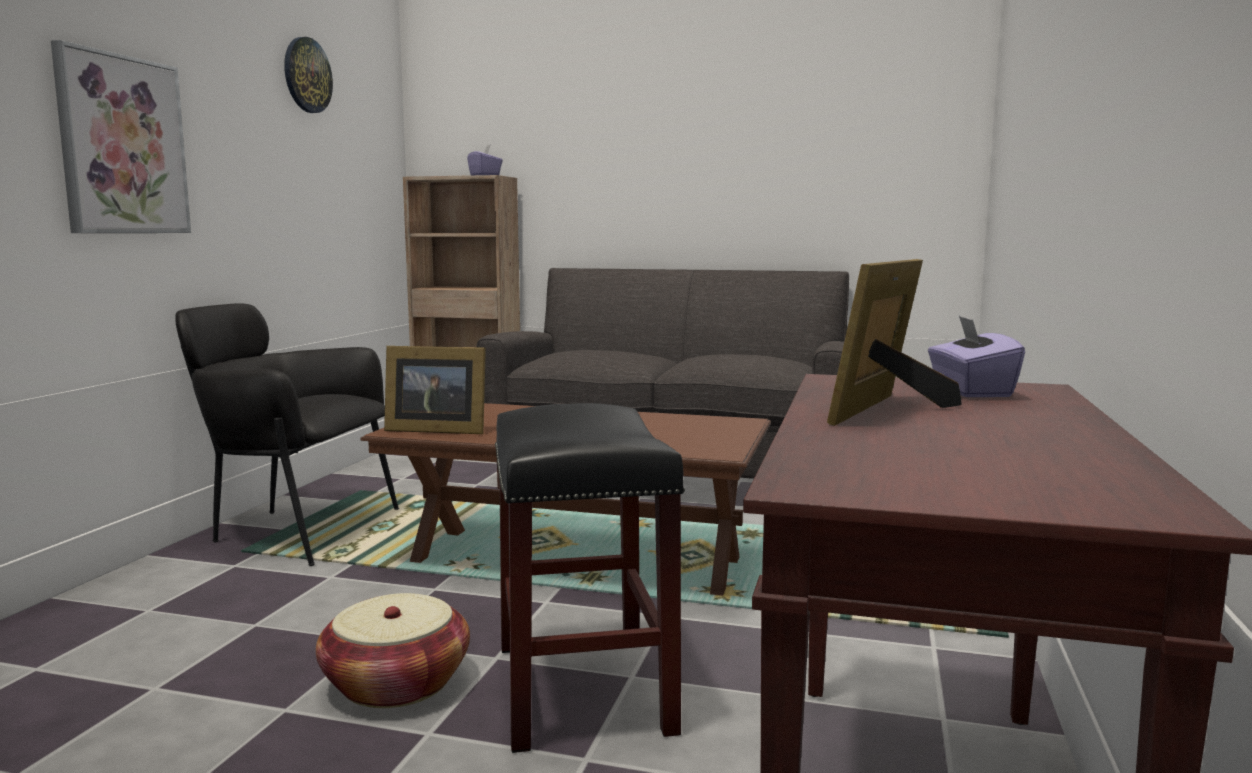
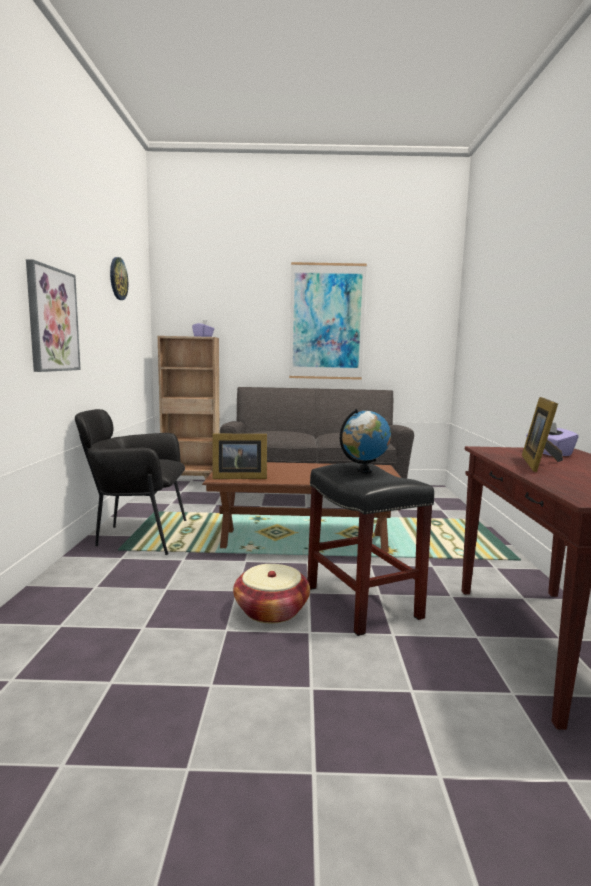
camera: 15 degrees left, 0 degrees up
(577, 420) = (364, 471): none -> globe
(716, 138) = (327, 322): none -> picture

